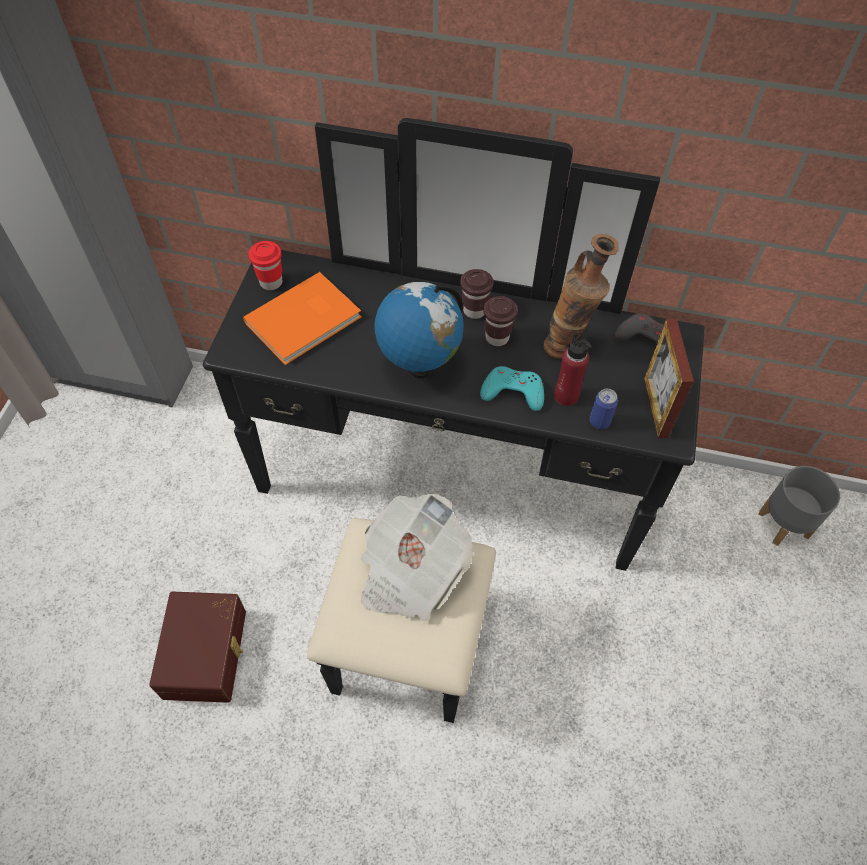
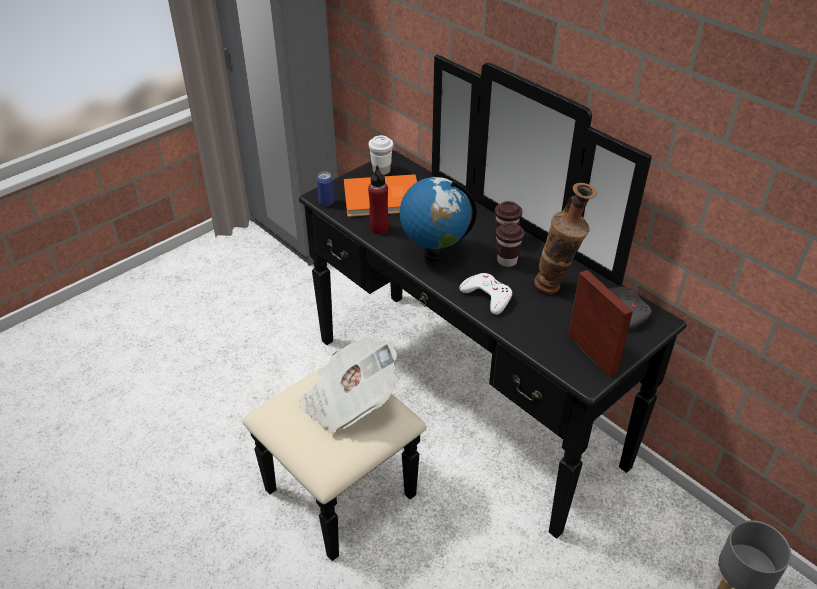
camera: 35 degrees right, 15 degrees down
(207, 653) = (209, 419): brown storage box -> none
(271, 282) = (381, 171): red cup -> white cup
(513, 392) = (487, 296): turquoise game controller -> white game controller
(566, 396) = (525, 316): red bottle -> red bottle (379, 228)
(599, 421) = (537, 342): can -> can (326, 202)
(655, 407) = (591, 354): picture frame -> picture frame turned 120 degrees clockwise

